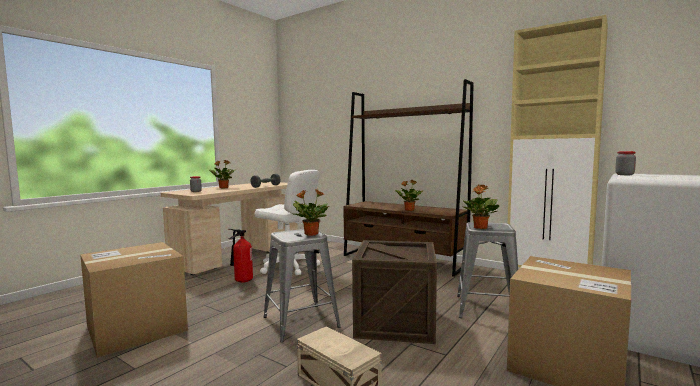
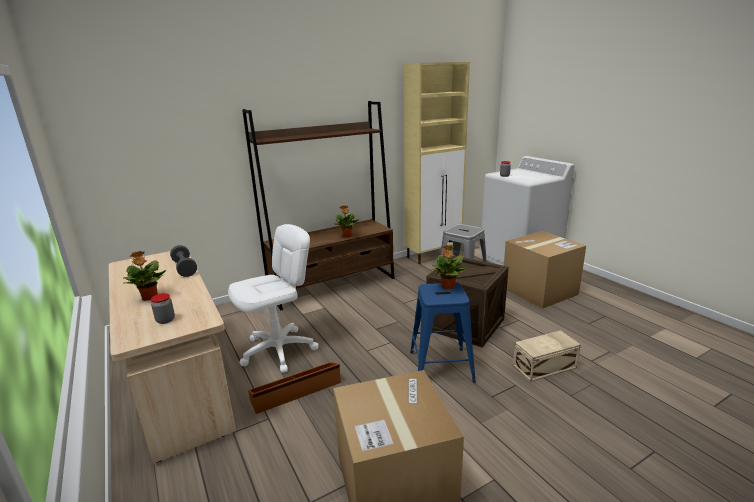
camera: 65 degrees left, 15 degrees up
(241, 281) = (296, 391): fire extinguisher -> brown storage box
(301, 322) = (441, 366): grey stool -> blue stool
(480, 228) = (468, 233): potted plant -> none

